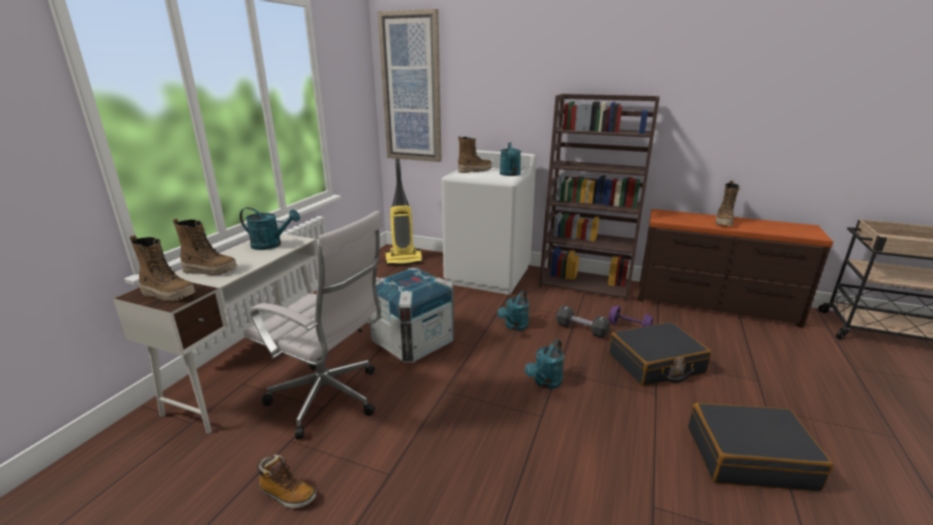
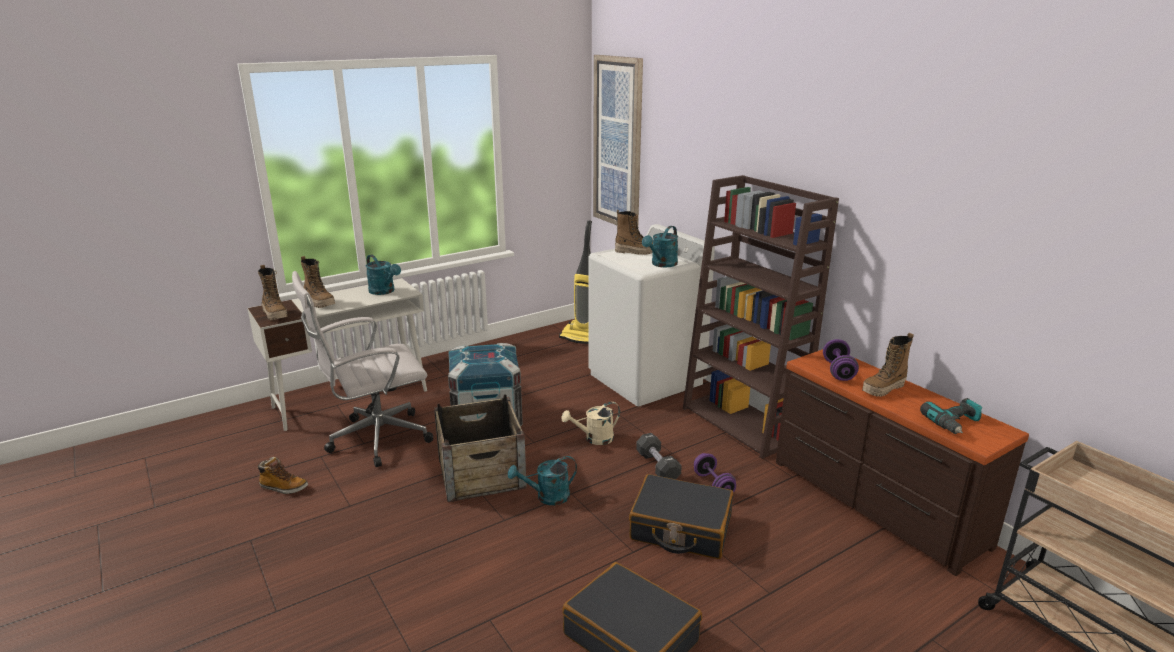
camera: 35 degrees right, 0 degrees up
(287, 494) = (283, 488): boot -> boot turned 45 degrees counterclockwise
(330, 399) = (374, 439): white office chair -> white office chair turned 90 degrees clockwise
(469, 386) = (481, 472): none -> crate
(514, 326) = (594, 439): turquoise watering can -> beige watering can
(684, 219) = (838, 371): none -> purple dumbbell
(787, 229) = (954, 423): none -> power drill

